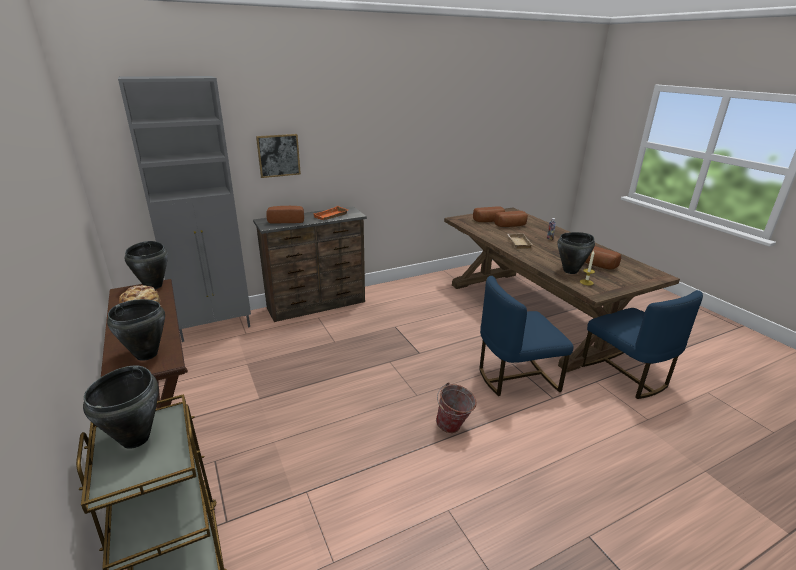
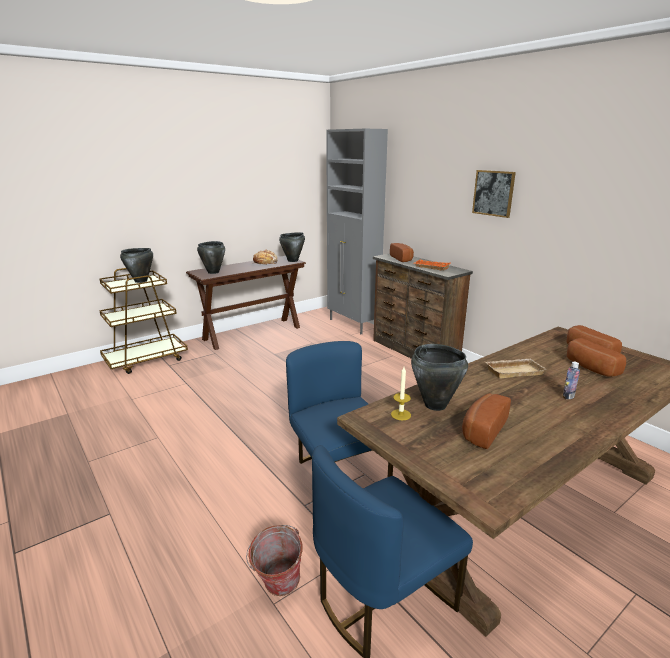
camera: 80 degrees right, 5 degrees down
(278, 155) = (422, 201): picture -> picture (493, 193)
(453, 428) = (247, 436): bucket -> bucket (277, 588)

